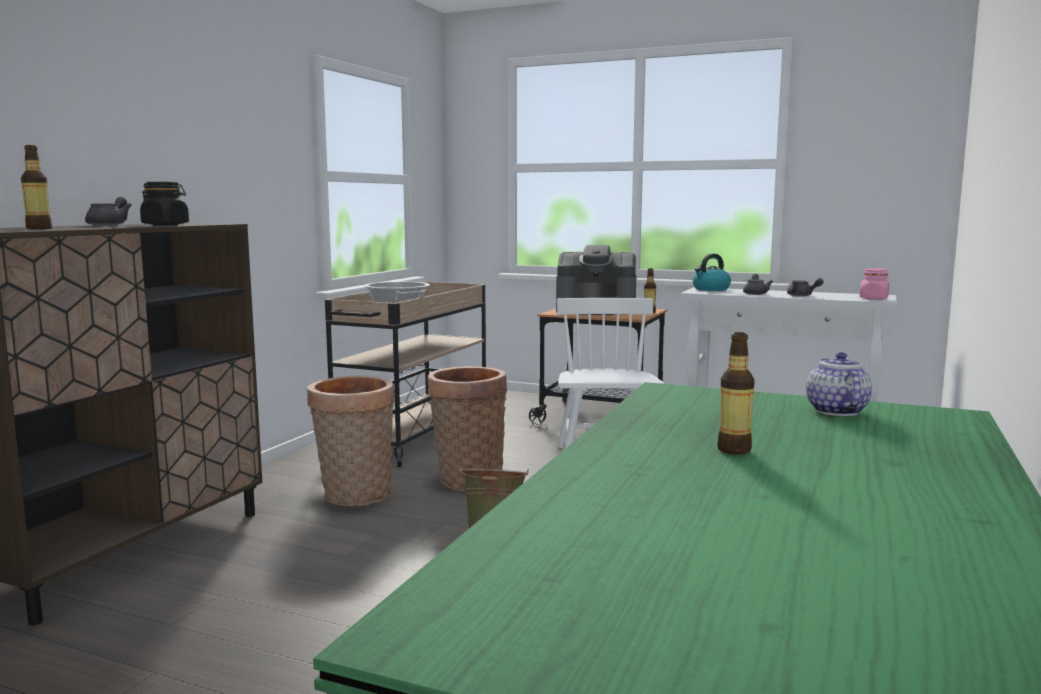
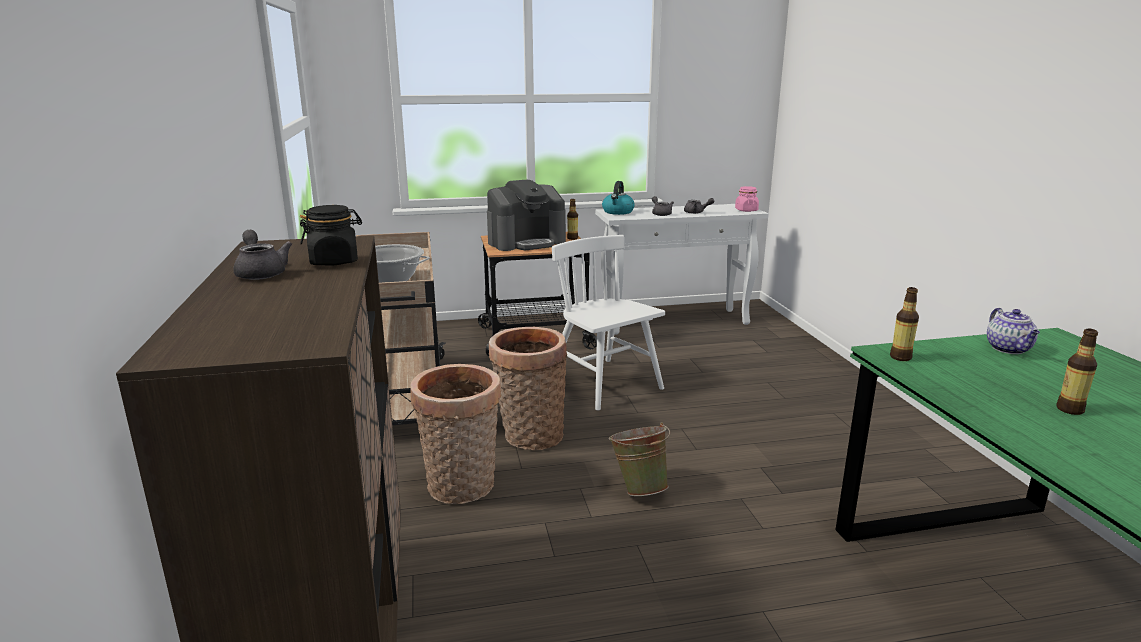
camera: 35 degrees left, 10 degrees up
(39, 228) = (289, 315): bottle -> bottle (900, 357)
(835, 410) = (1009, 349): teapot -> teapot turned 150 degrees counterclockwise

